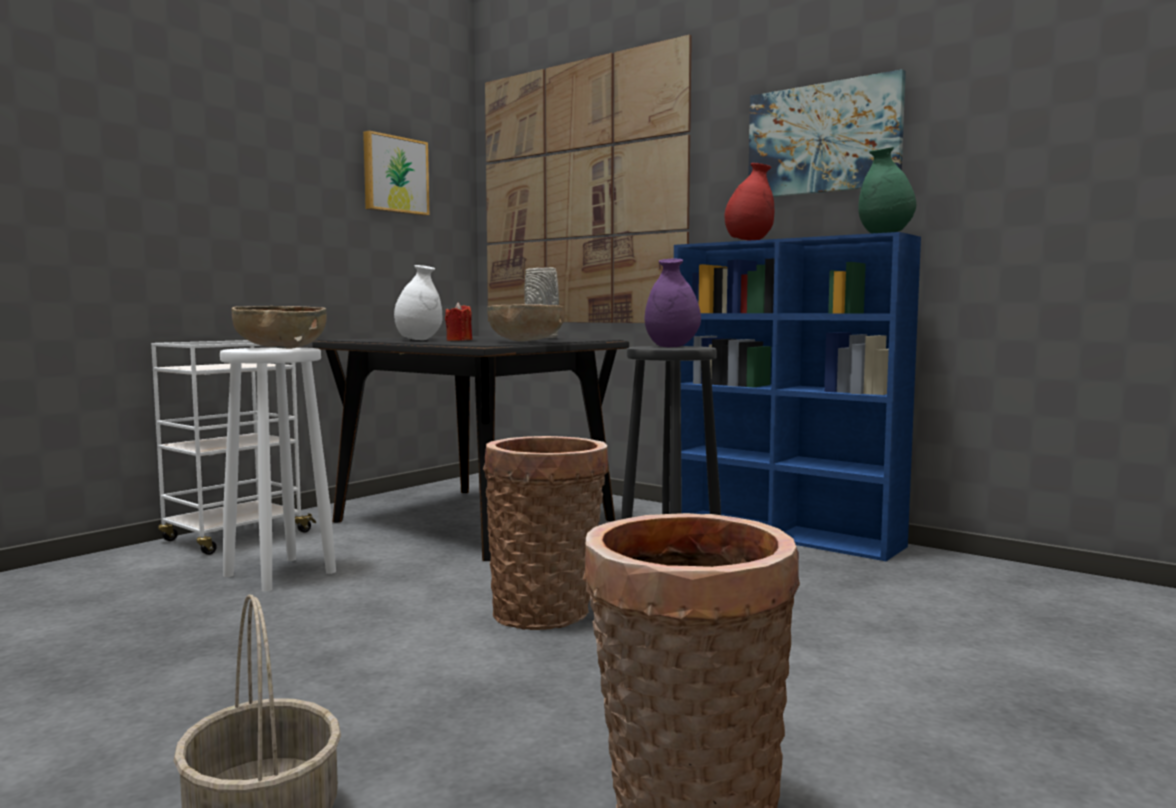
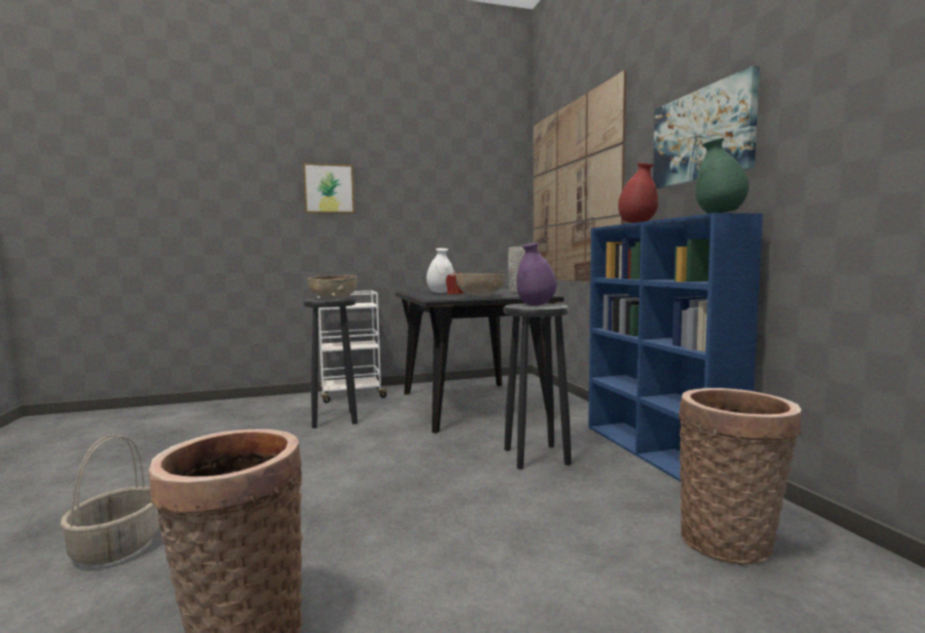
camera: 35 degrees right, 0 degrees up
(279, 573) = (334, 419): white stool -> black stool
(394, 175) = (468, 191): picture -> picture (329, 189)
(547, 611) = (407, 473): basket -> basket (731, 541)

